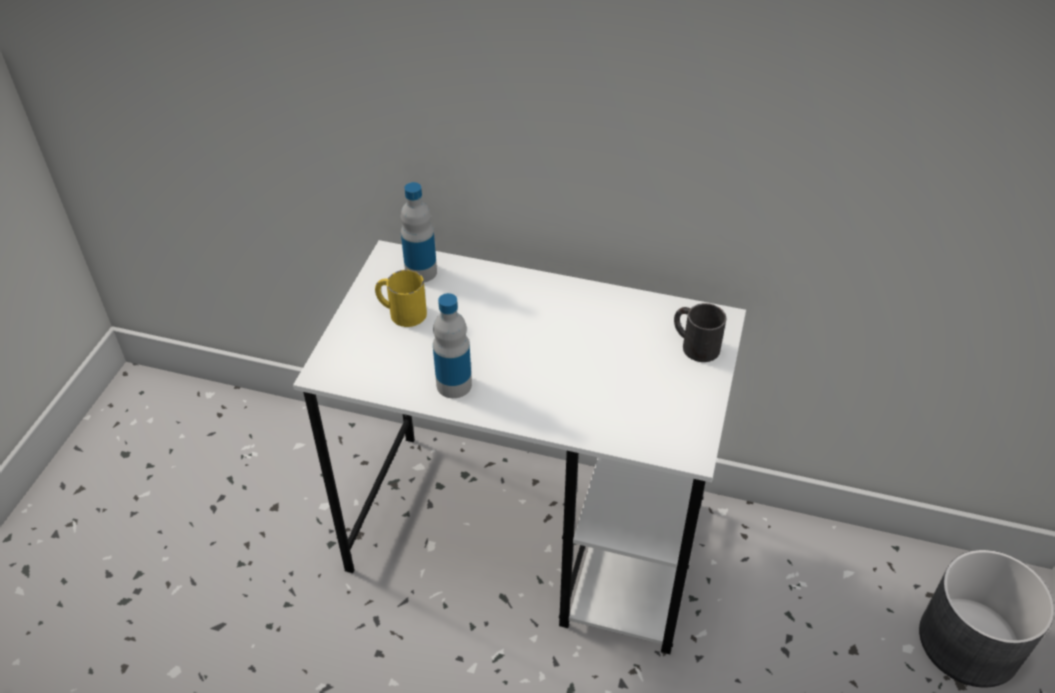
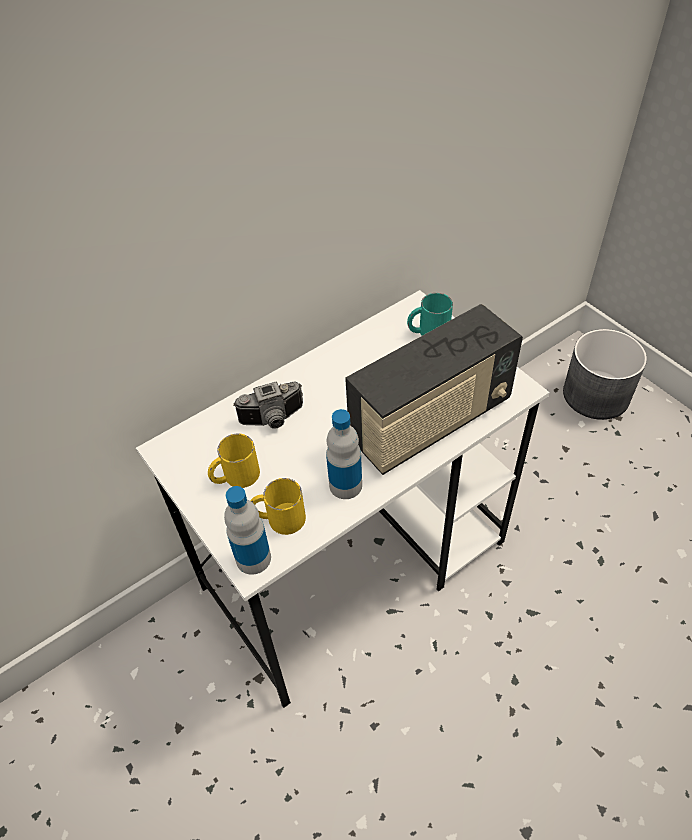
camera: 50 degrees left, 5 degrees up
(383, 362) = (279, 518): none -> yellow mug
(421, 272) = (203, 440): bottle -> bottle (253, 558)
(481, 301) = (273, 420): none -> camera
(580, 405) = (431, 422): none -> radio
(694, 344) = (428, 331): black mug -> turquoise mug

